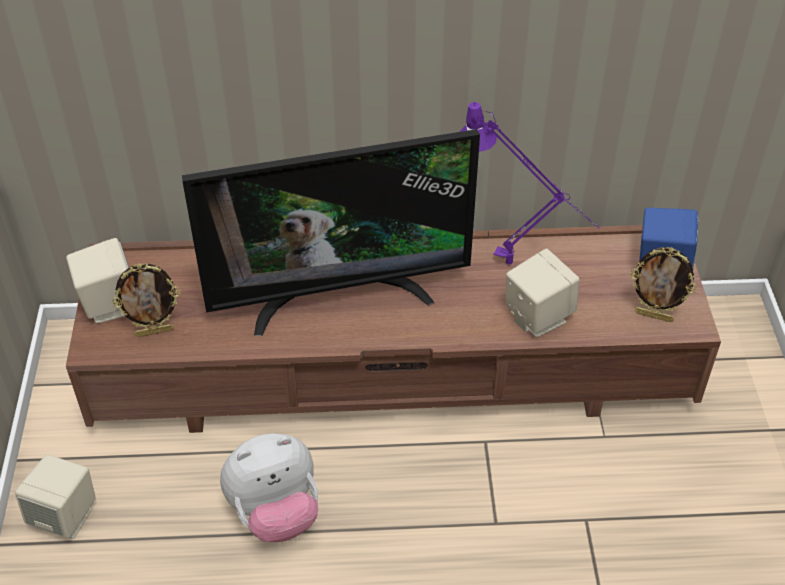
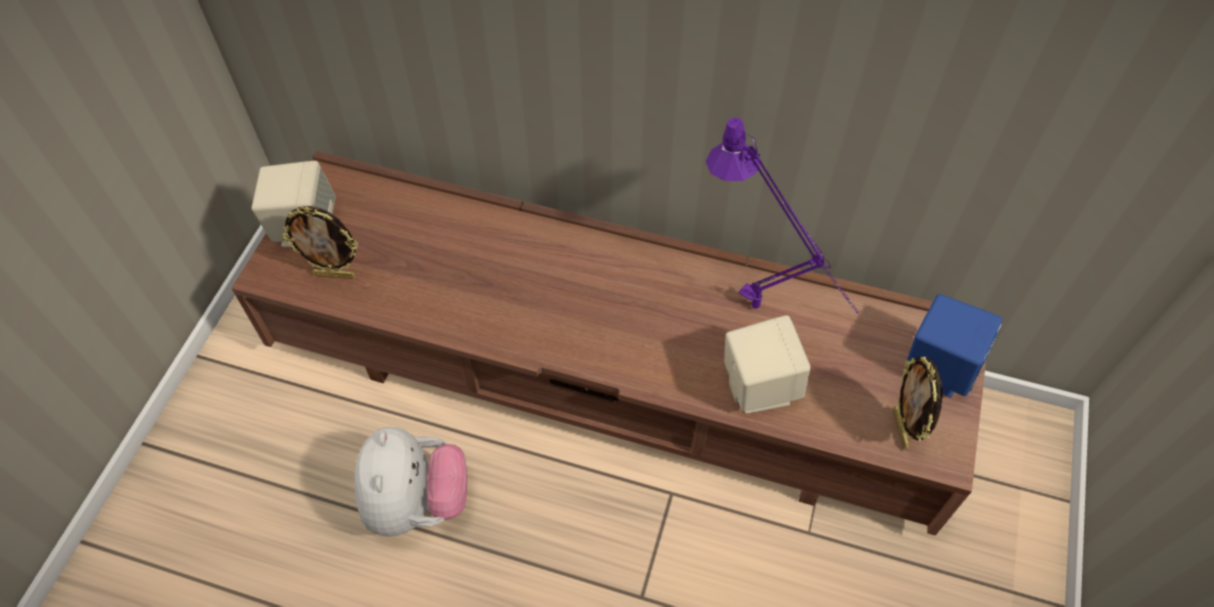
camera: 20 degrees right, 10 degrees up
(65, 516) = (215, 433): beige speaker -> none
(275, 513) = (417, 502): plush toy -> plush toy turned 90 degrees counterclockwise
(338, 295) = (545, 290): television -> none
(654, 316) = (901, 429): picture frame -> picture frame turned 45 degrees clockwise

